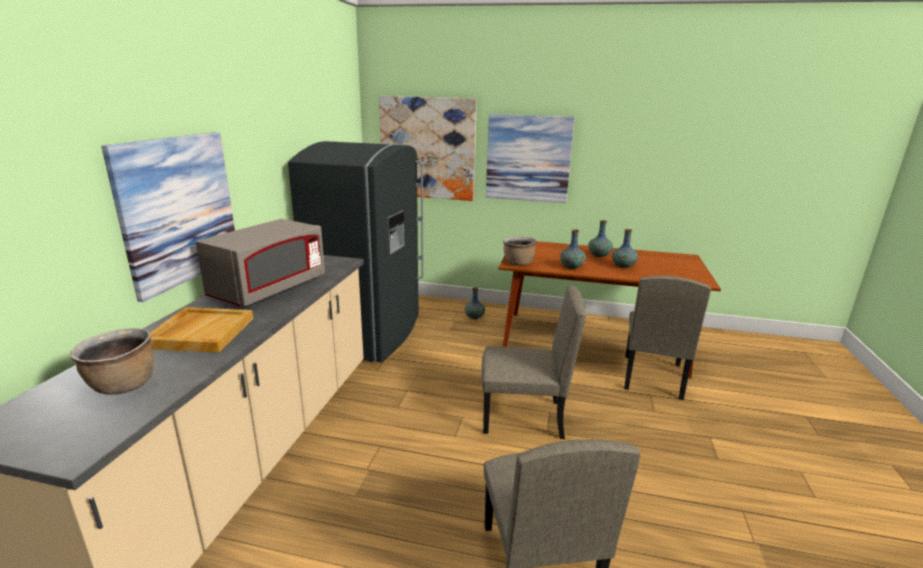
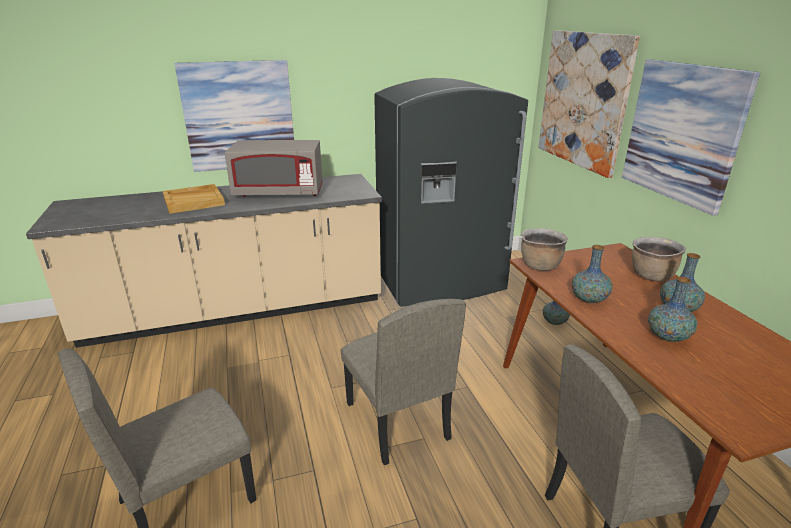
camera: 60 degrees right, 5 degrees up
(123, 386) = (117, 209): brown cooking pot -> brown cooking pot (651, 276)

